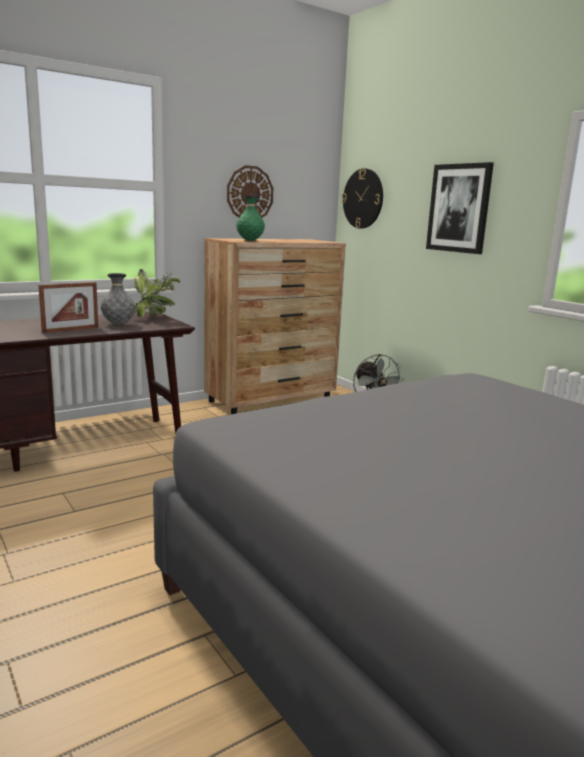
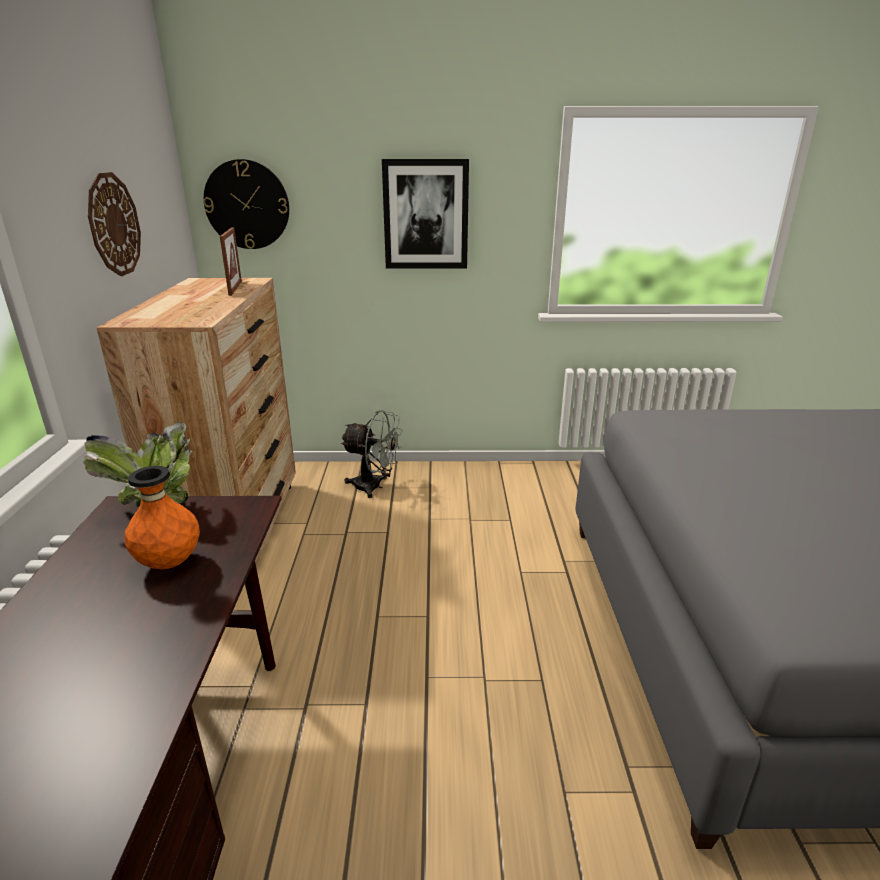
camera: 55 degrees left, 10 degrees up
(71, 330) = (148, 636): picture frame -> picture frame (235, 288)
(118, 324) = (169, 563): grey vase -> orange vase
(250, 241) = (197, 313): green vase -> none

